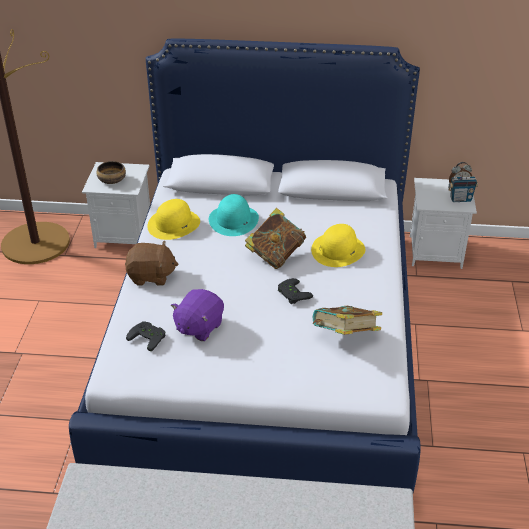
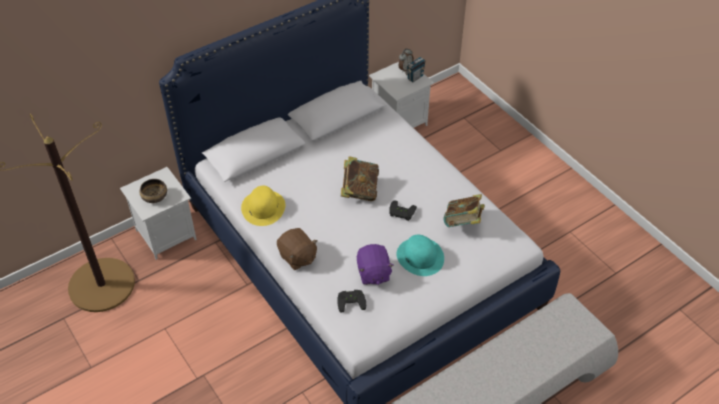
camera: 40 degrees left, 10 degrees up
(151, 276) = (297, 257): brown plush toy -> brown plush toy turned 90 degrees clockwise
(233, 220) = (301, 179): turquoise hat -> turquoise hat (420, 257)
(338, 250) = (393, 163): yellow hat -> none

